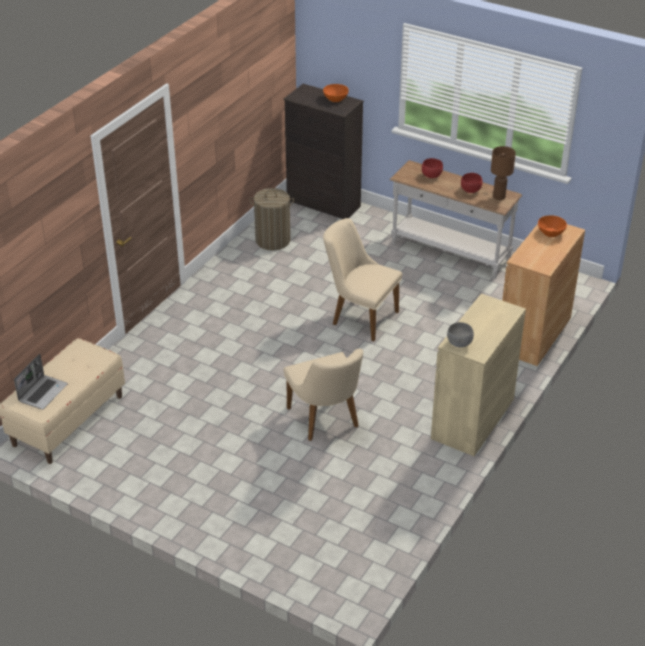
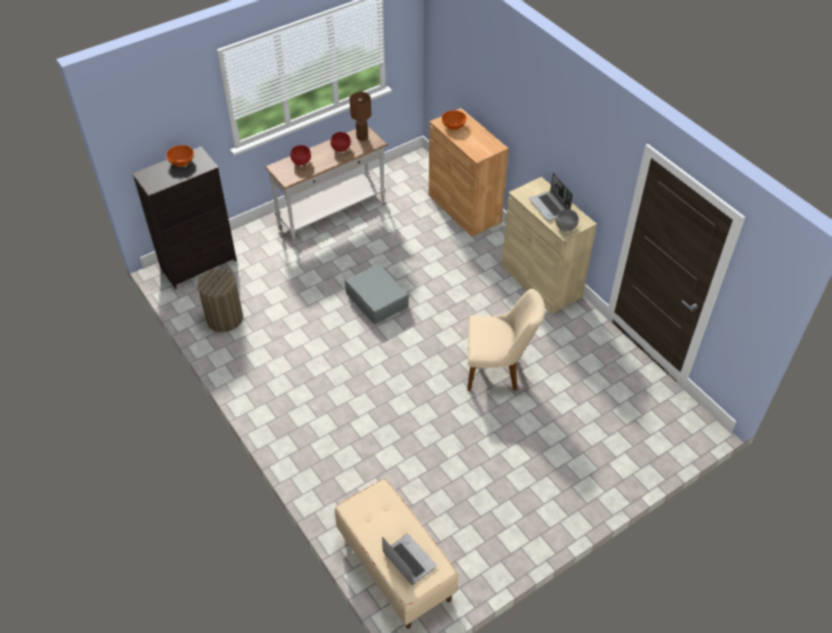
camera: 65 degrees left, 10 degrees up
(359, 316) = (377, 300): beige chair -> grey suitcase
(482, 325) = (549, 207): none -> laptop

